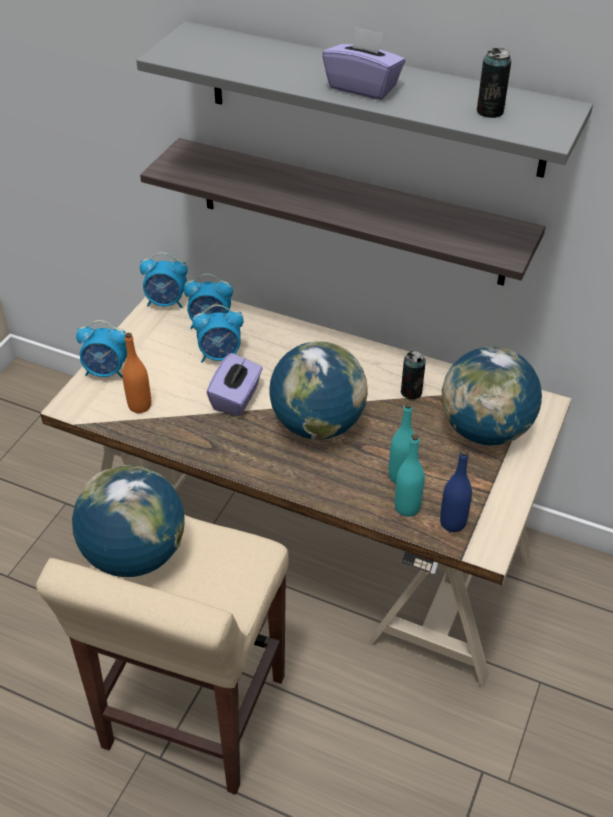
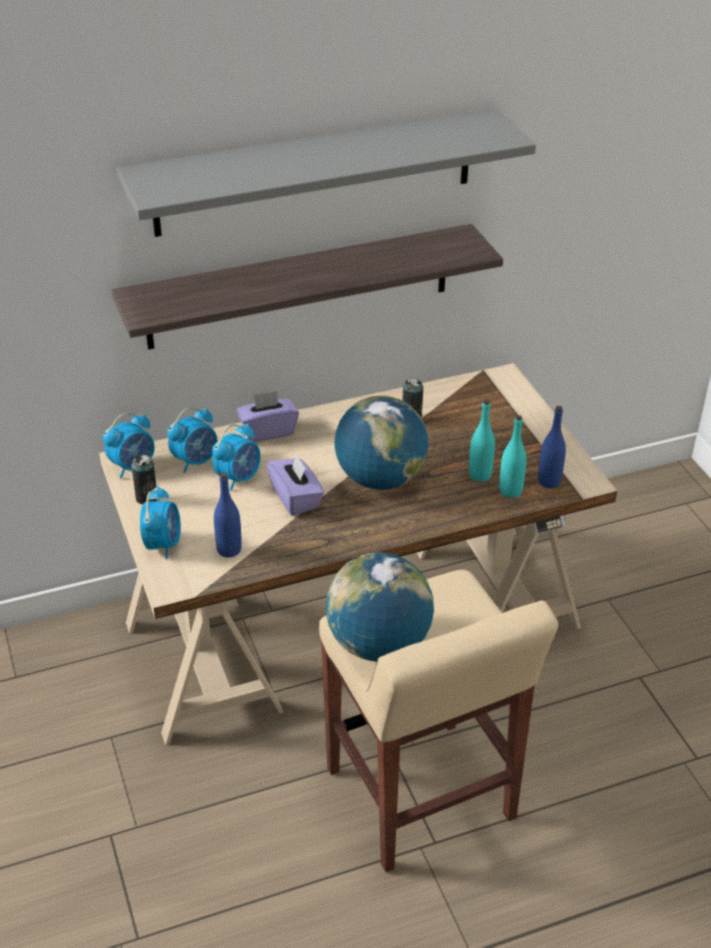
camera: 45 degrees left, 5 degrees down
(107, 372) = (163, 544): alarm clock -> alarm clock turned 45 degrees counterclockwise
(140, 406) = (229, 550): orange bottle -> blue bottle
(363, 87) = (343, 158): purple tissue box -> purple tissue box (268, 431)
(485, 430) = (491, 414): globe -> none
(490, 111) = (449, 138): can -> can (146, 498)

